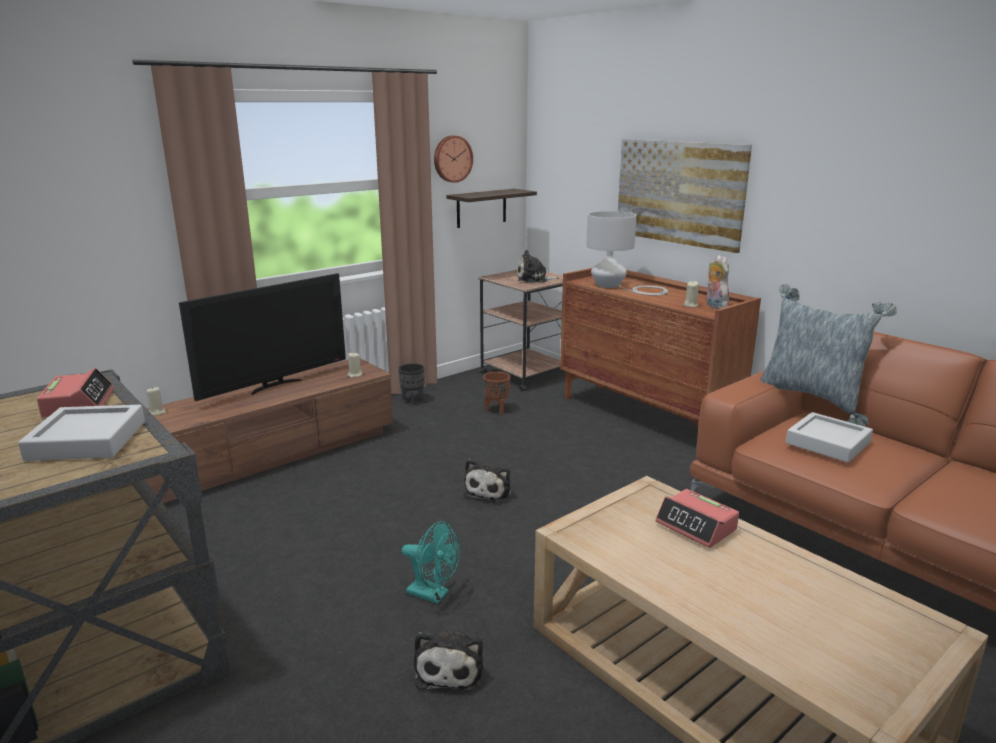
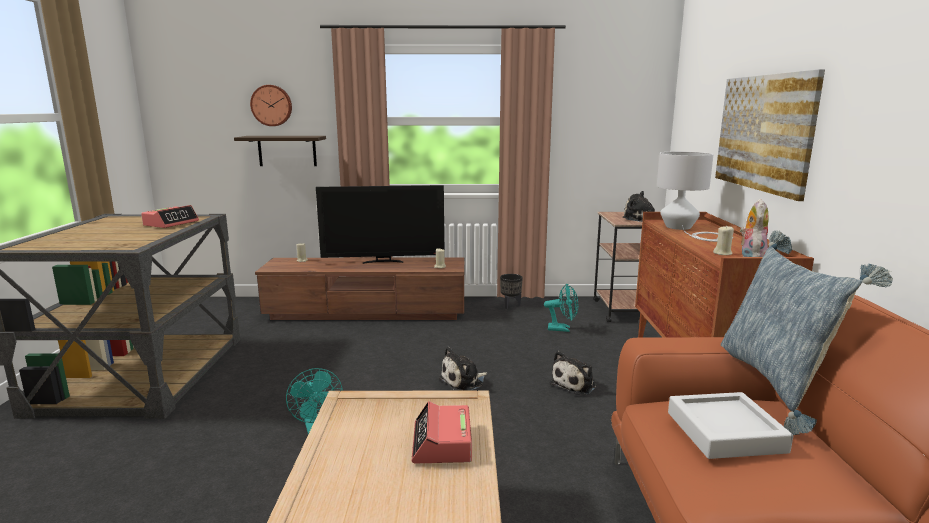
camera: 40 degrees right, 5 degrees down
(87, 440) = (126, 237): grey tray -> none
(450, 668) = (249, 480): plush toy -> plush toy (575, 384)
(452, 159) = (584, 104): wall clock -> wall clock (272, 105)
(481, 208) = (614, 150): shelf -> shelf (287, 151)
(496, 410) = (562, 329): brown planter -> turquoise fan

